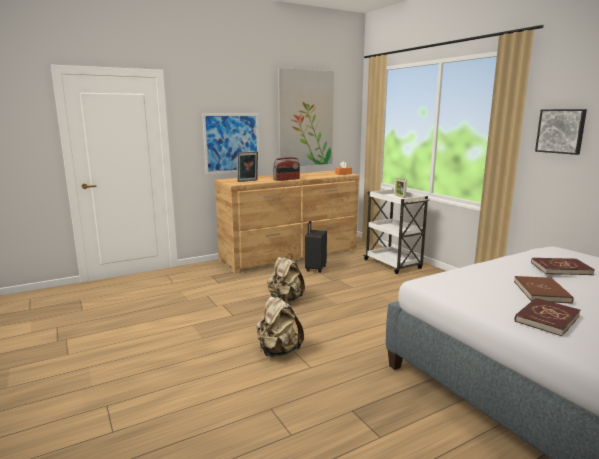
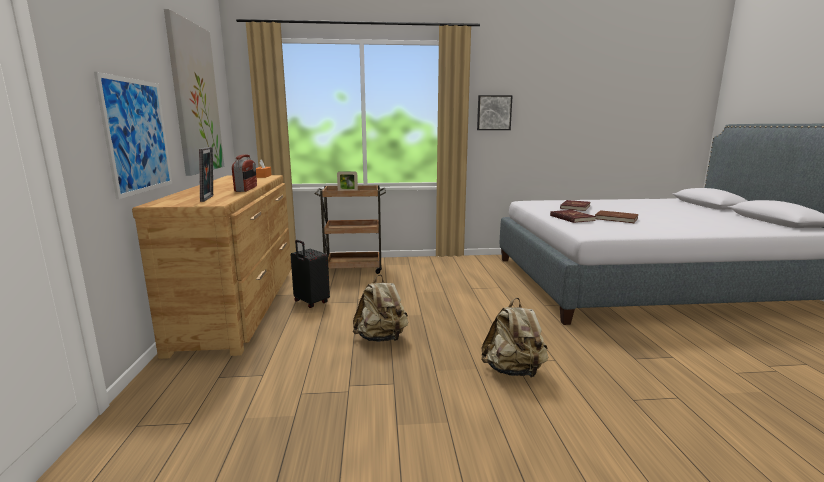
camera: 65 degrees left, 0 degrees up
(393, 264) = (354, 268): white cart -> brown cart
(546, 319) = (666, 226): red book -> red book (571, 218)

